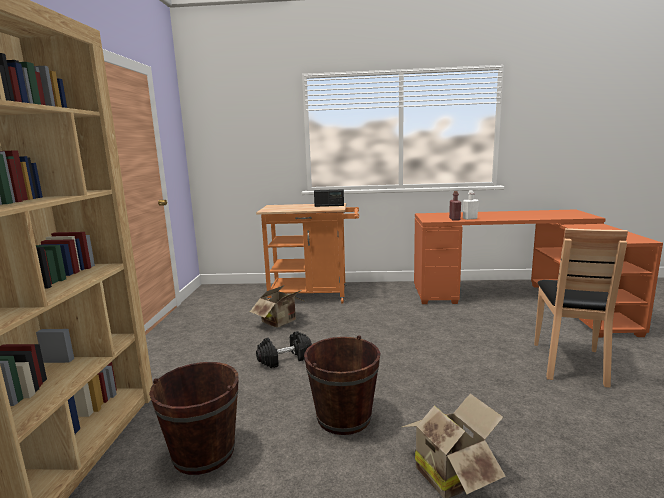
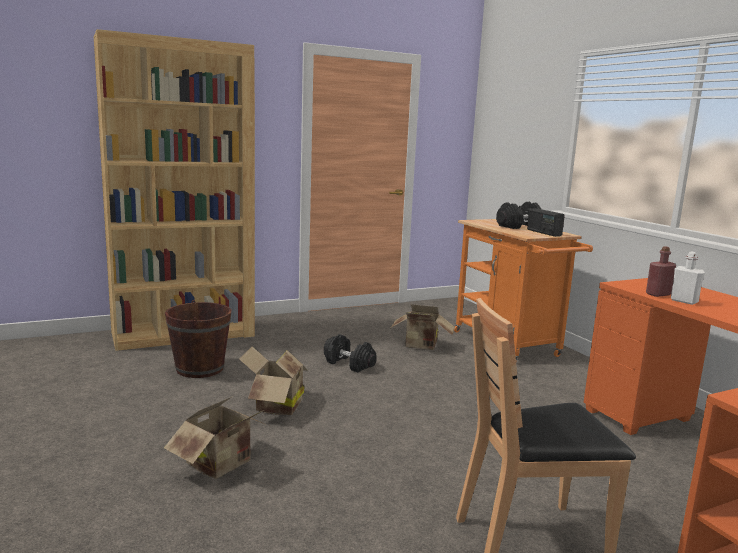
camera: 60 degrees right, 0 degrees up
(301, 206) = (518, 226): none -> black dumbbell
(344, 417) = (275, 406): brown bucket -> cardboard box

